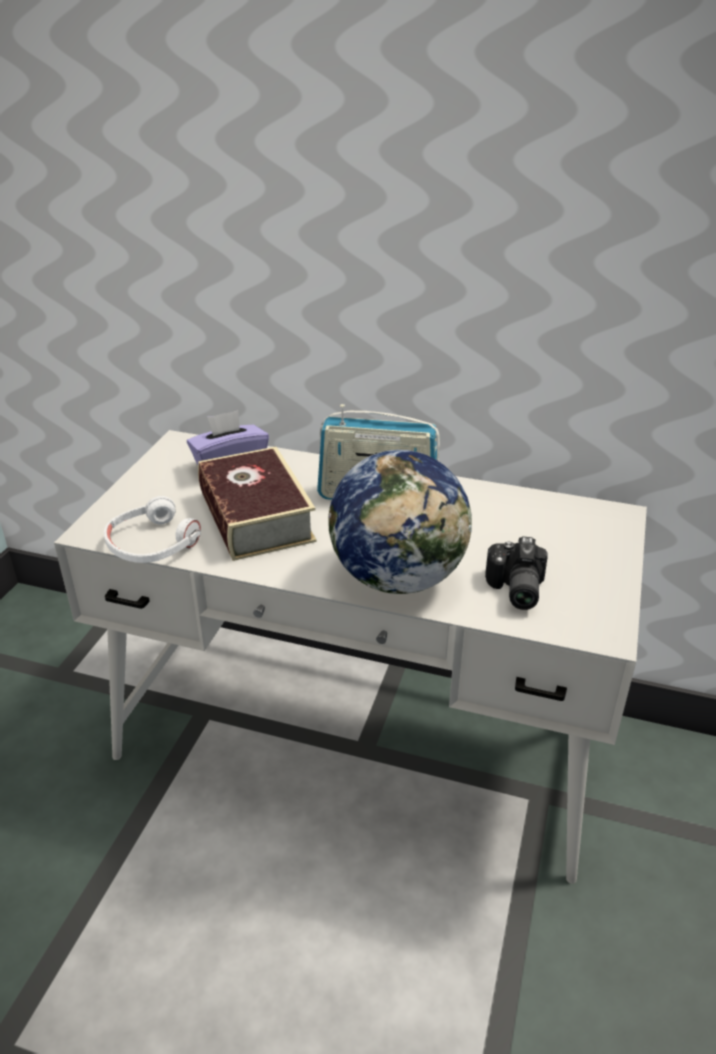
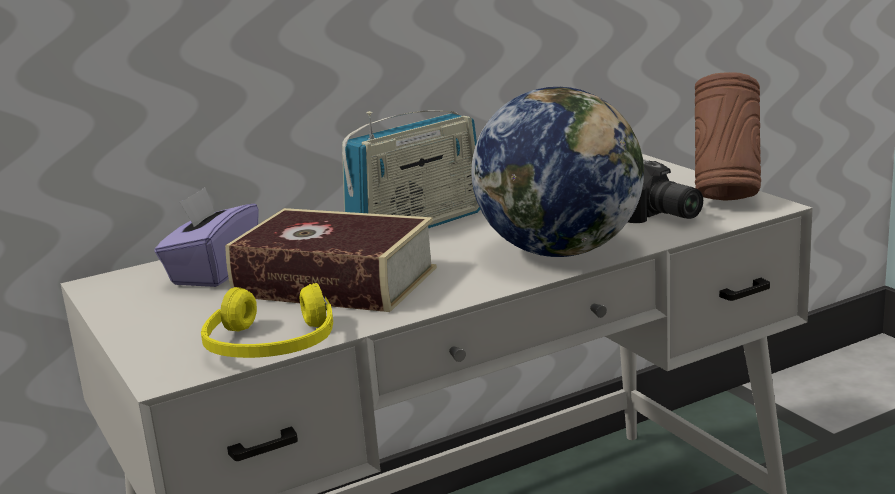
camera: 45 degrees left, 15 degrees down
(152, 544) = (271, 344): white headphones -> yellow headphones
(599, 604) = (726, 197): none -> brown vase

